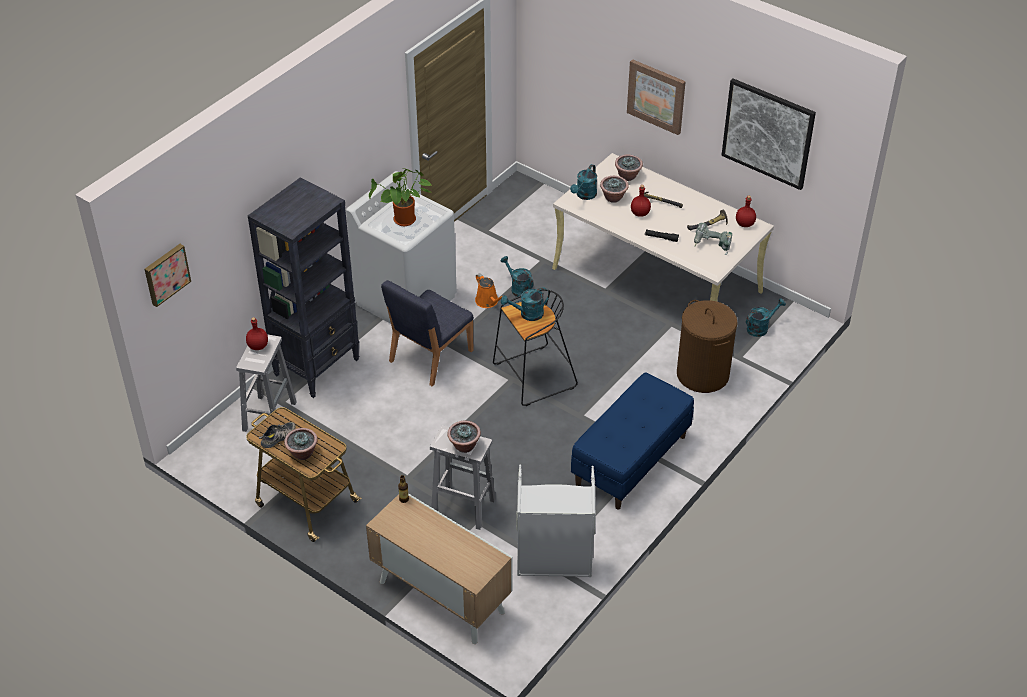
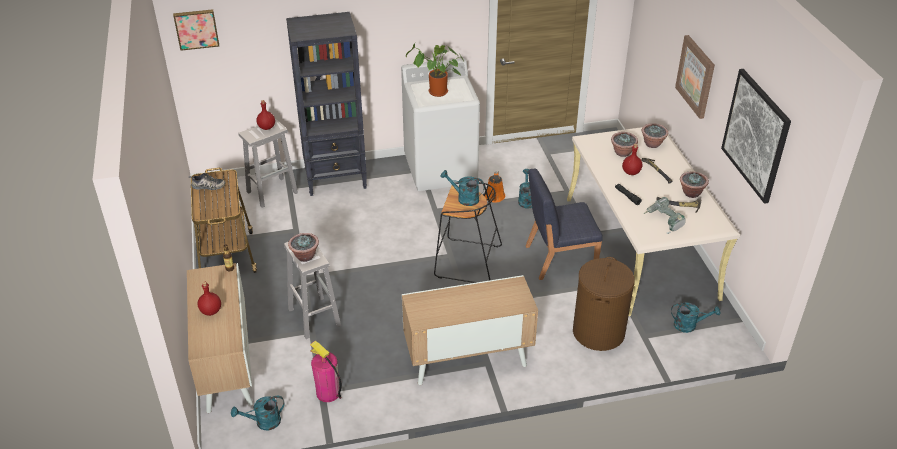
camera: 40 degrees right, 5 degrees down
(302, 453) = (208, 203): potted plant -> potted plant (691, 193)
(430, 356) = (413, 210): blue chair -> blue chair (559, 258)
(554, 560) = (328, 393): grey laundry basket -> fire extinguisher
(584, 195) = (601, 141): turquoise watering can -> turquoise watering can (263, 422)
(631, 461) = (467, 360): blue bench -> cabinet
(745, 224) = (713, 220): red bottle -> red bottle (211, 311)

